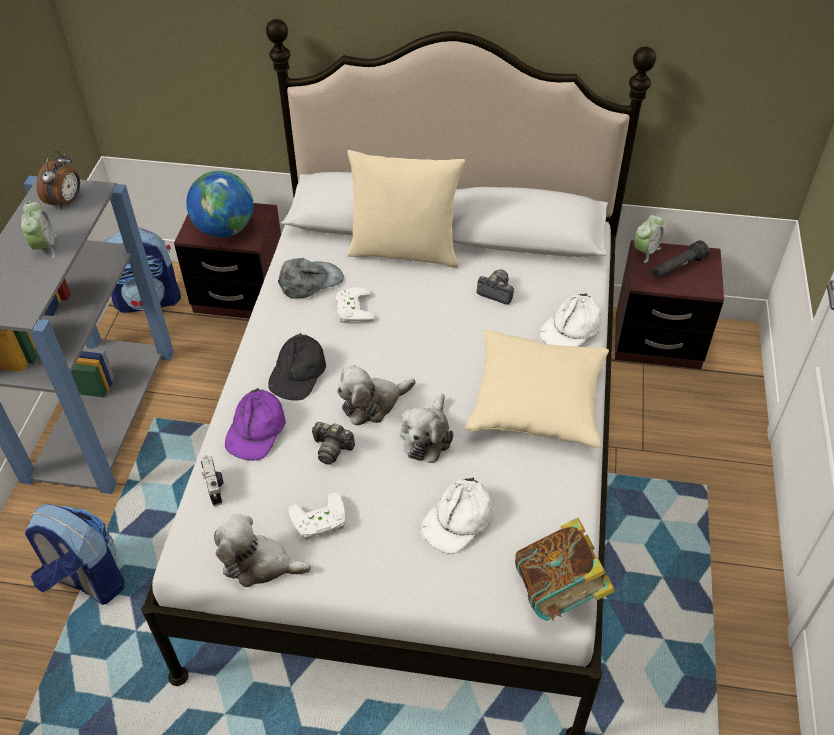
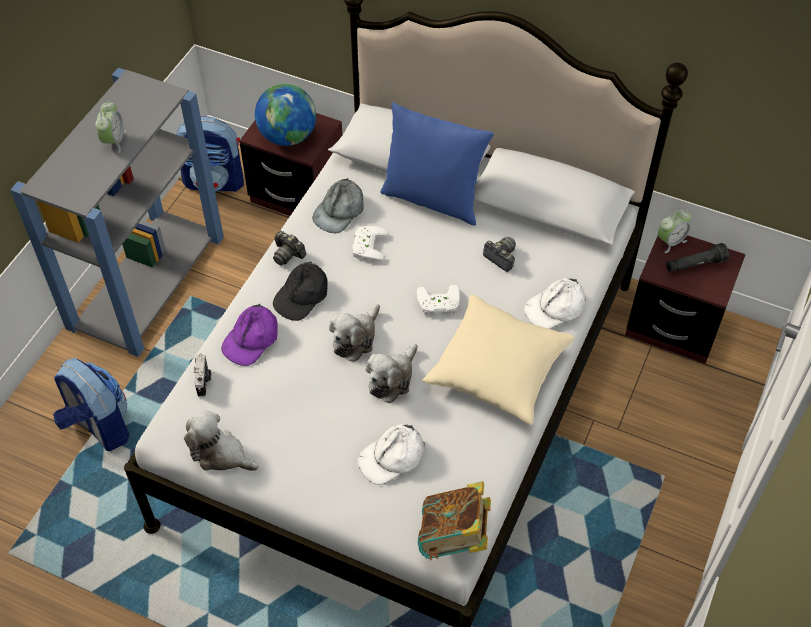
camera: 15 degrees right, 5 degrees up
(66, 202) = (142, 100): alarm clock -> none
(310, 281) = (339, 210): grey cap -> grey cap turned 135 degrees clockwise
(319, 522) = (278, 431): white game controller -> white game controller (438, 304)
(332, 448) = (308, 370): camera -> camera (287, 254)
(373, 404) = (355, 338): plush toy -> plush toy turned 45 degrees counterclockwise
(405, 251) = (433, 199): beige pillow -> blue pillow

